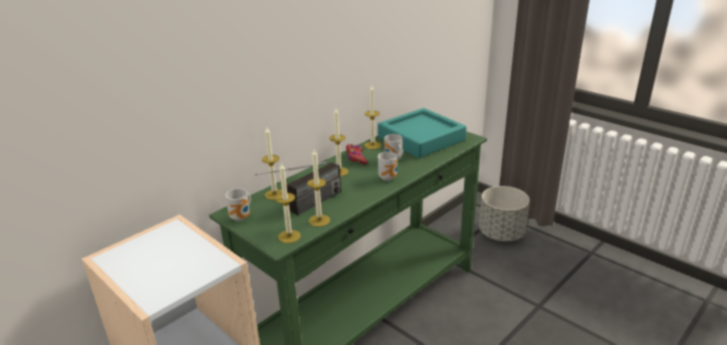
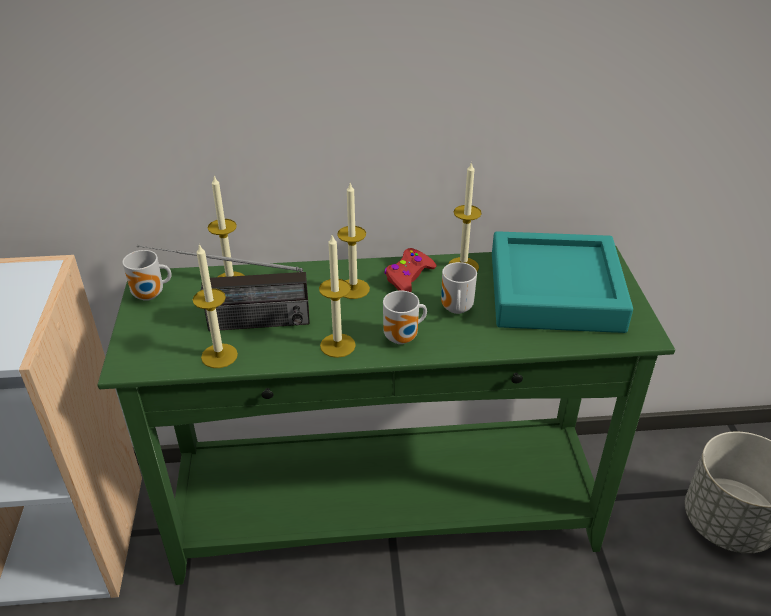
camera: 40 degrees right, 10 degrees up
(289, 236) = (155, 358): candle -> candle (337, 345)

